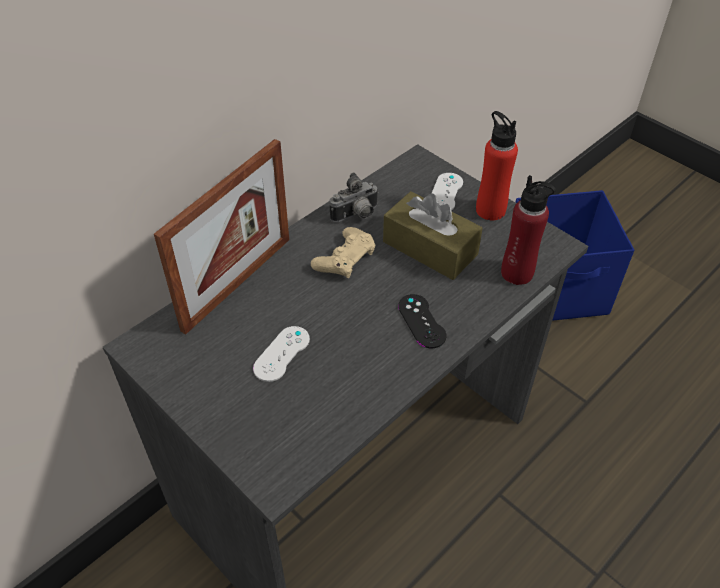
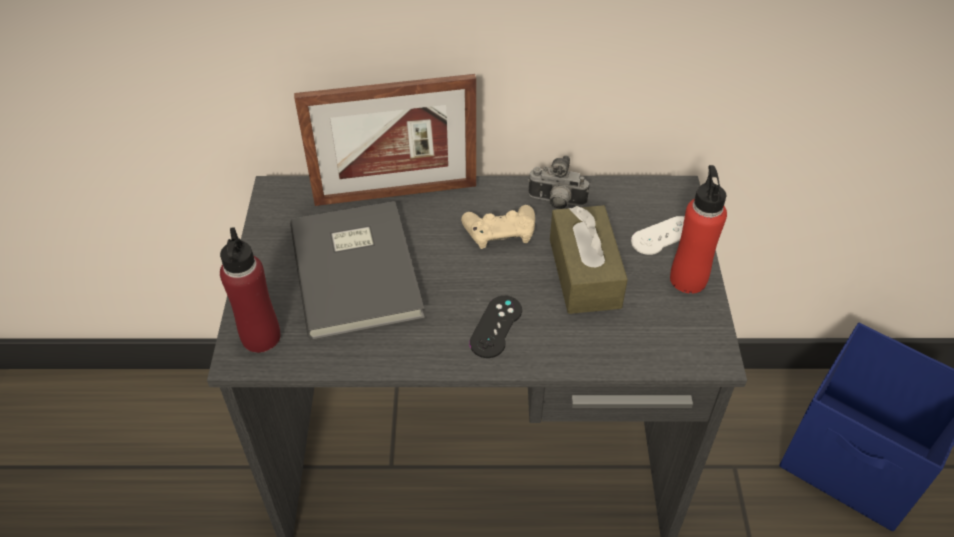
camera: 45 degrees right, 0 degrees up
(282, 354) = (359, 269): white game controller -> grey book
(517, 273) = (636, 351): red bottle -> red bottle (261, 337)

